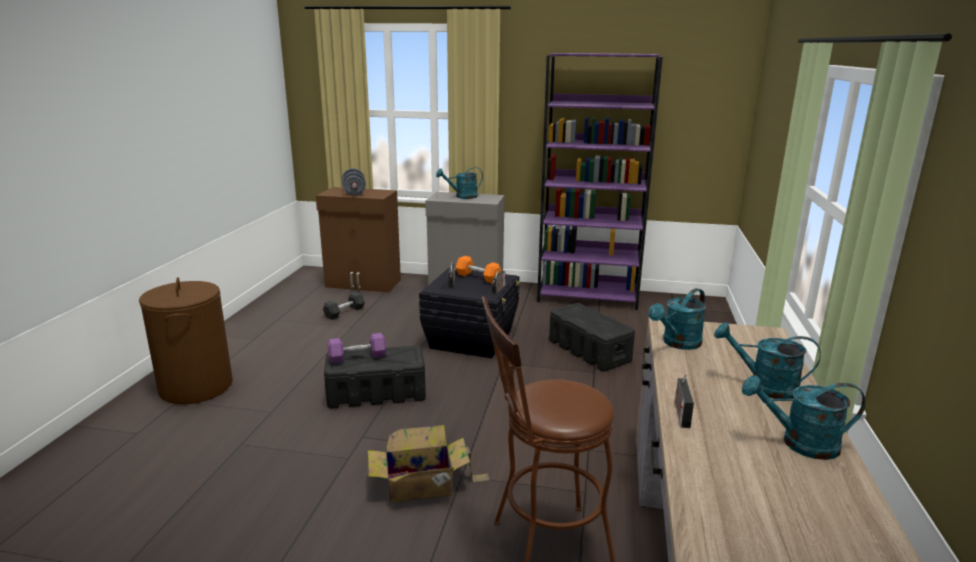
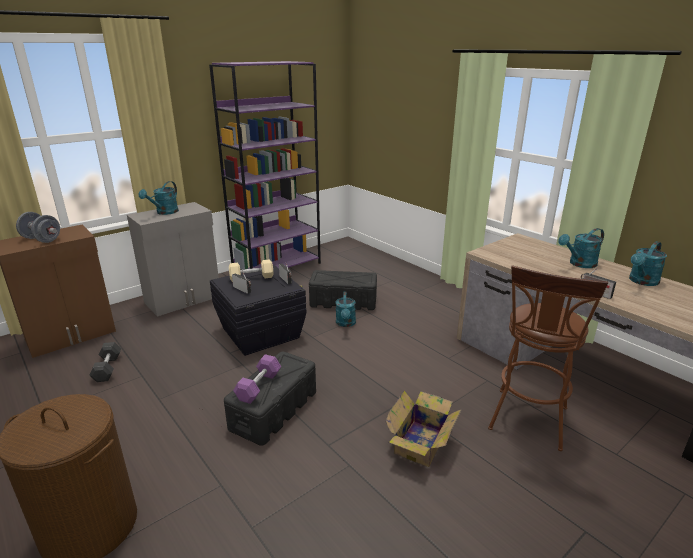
camera: 50 degrees left, 5 degrees up
(478, 277) = (251, 277): orange dumbbell -> beige dumbbell
(677, 343) = (510, 260): turquoise watering can -> turquoise watering can (346, 324)

